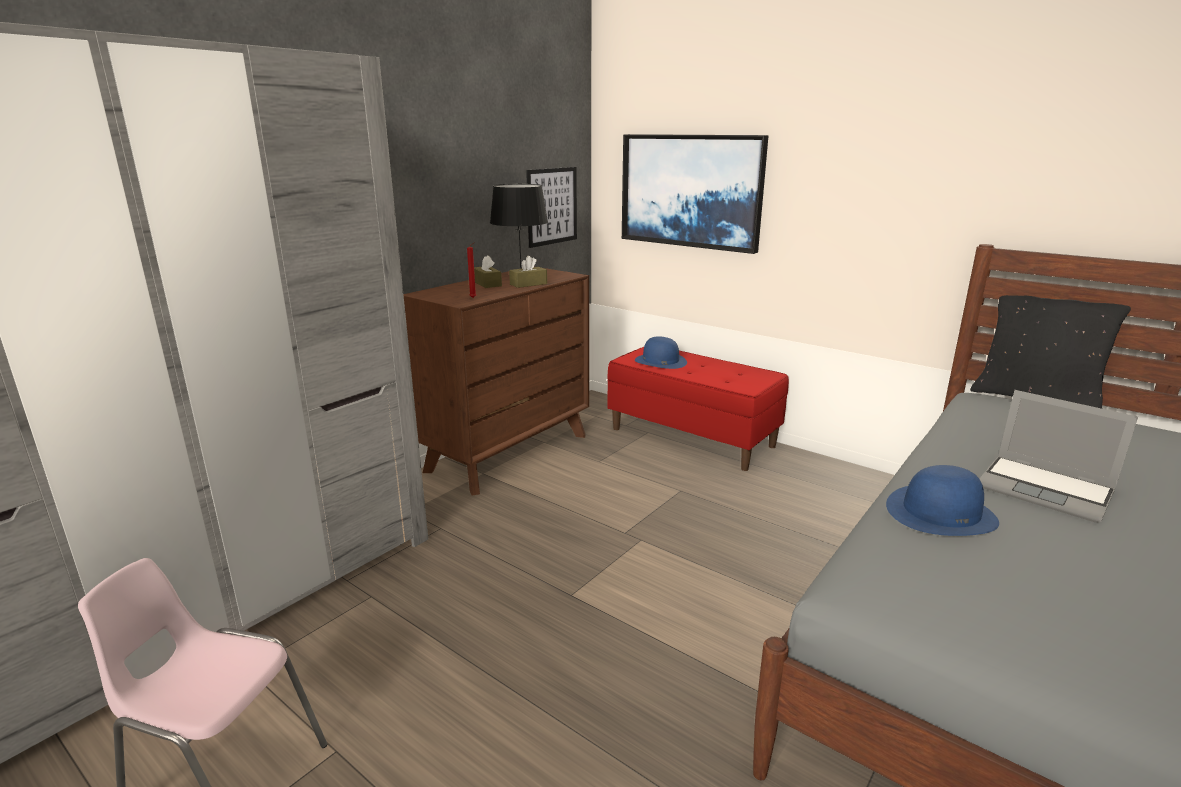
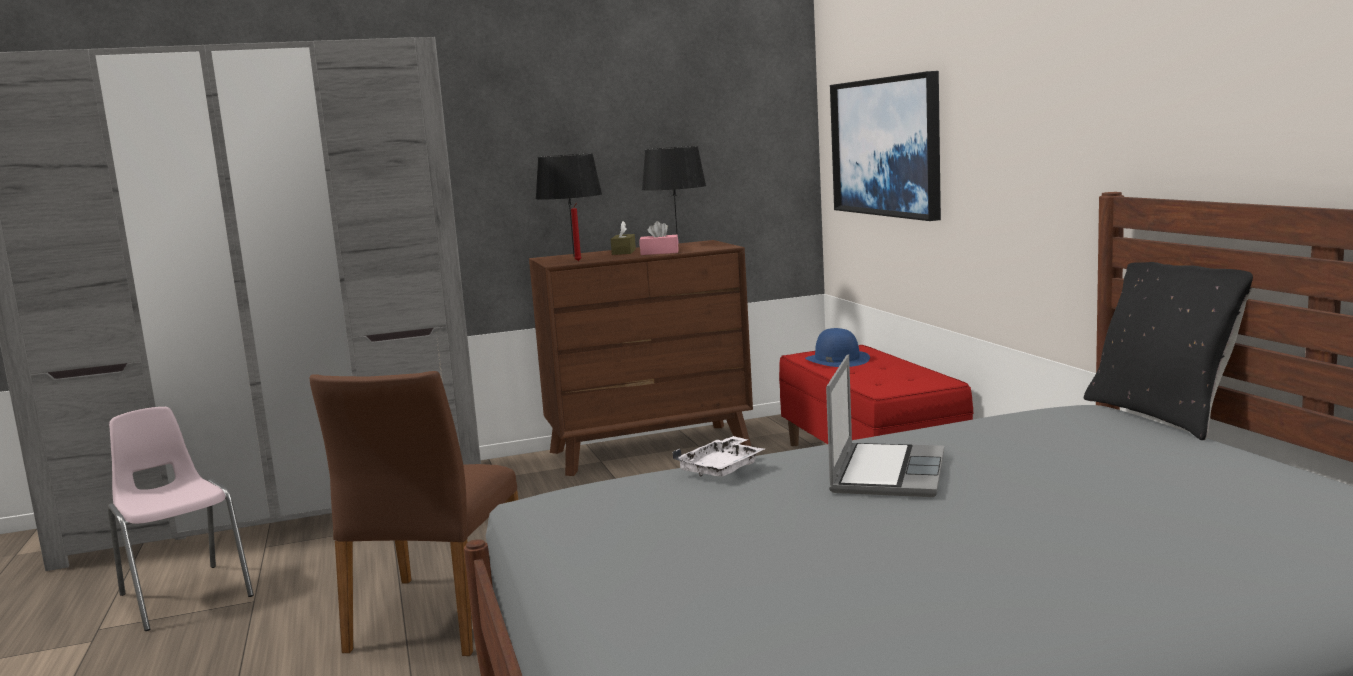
camera: 35 degrees right, 10 degrees down
(449, 291) = (574, 256): none -> black table lamp
(528, 284) = (659, 252): brown tissue box -> pink tissue box
(552, 206) = (749, 172): picture -> none
(570, 693) = (436, 616): none -> brown chair
(941, 512) = (722, 468): blue hat -> white tray
(1046, 490) = (886, 472): laptop -> laptop turned 150 degrees counterclockwise

